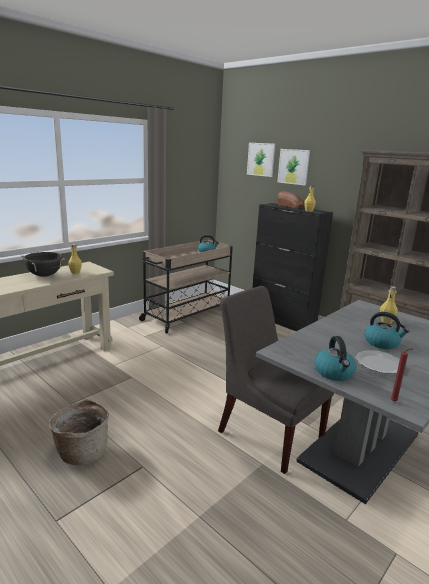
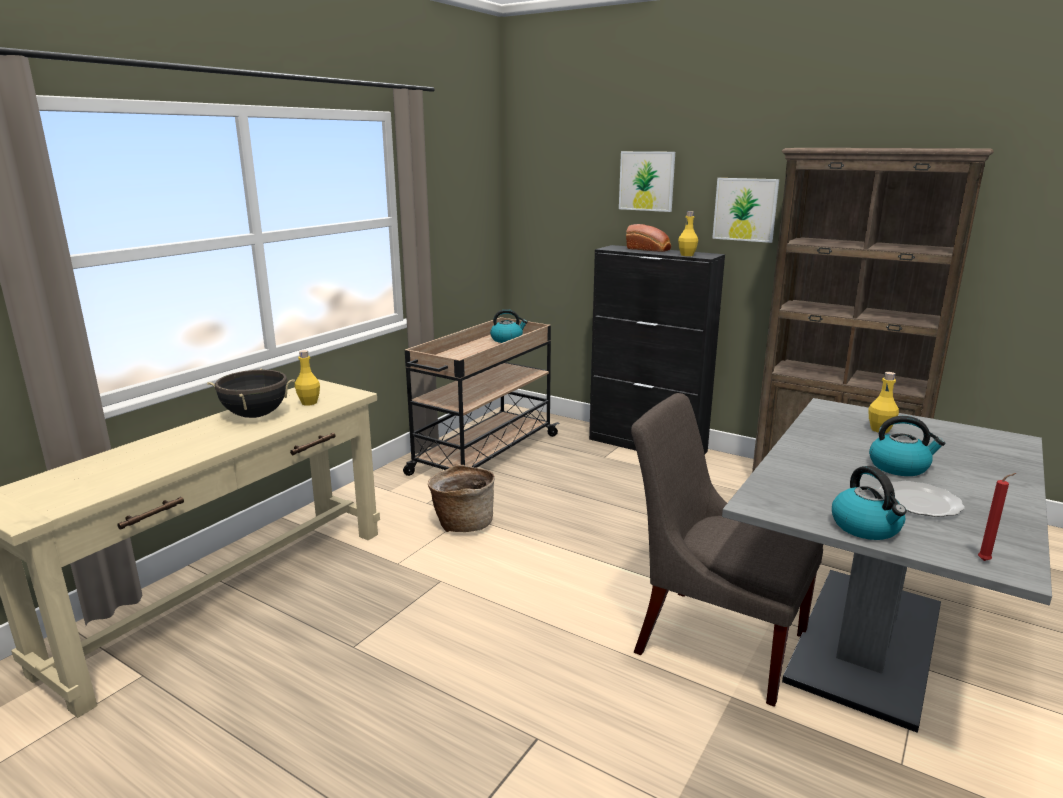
camera: 10 degrees left, 0 degrees up
(82, 451) = (417, 731): basket -> basket (462, 523)
(261, 159) = (584, 171): picture -> picture (745, 209)

